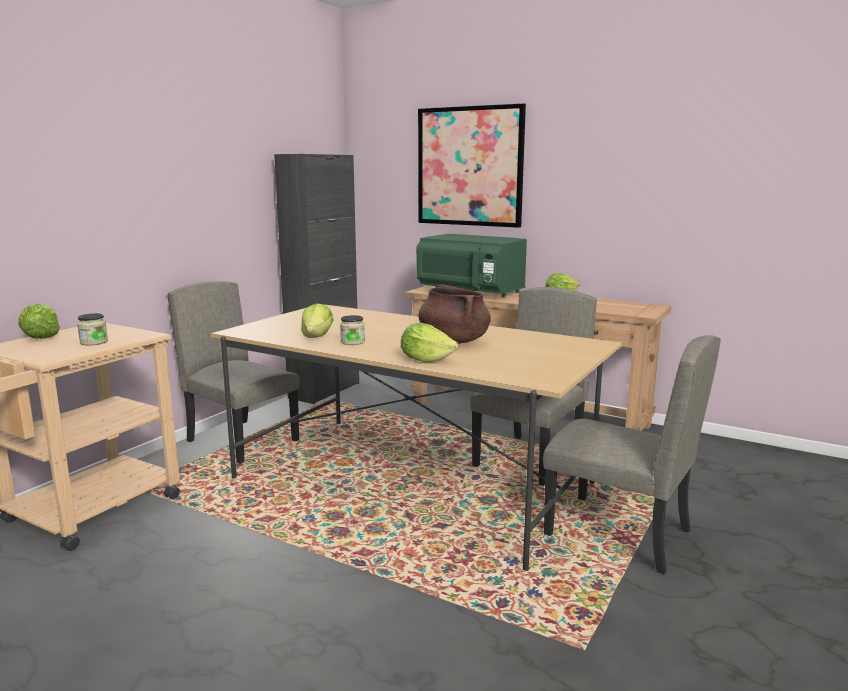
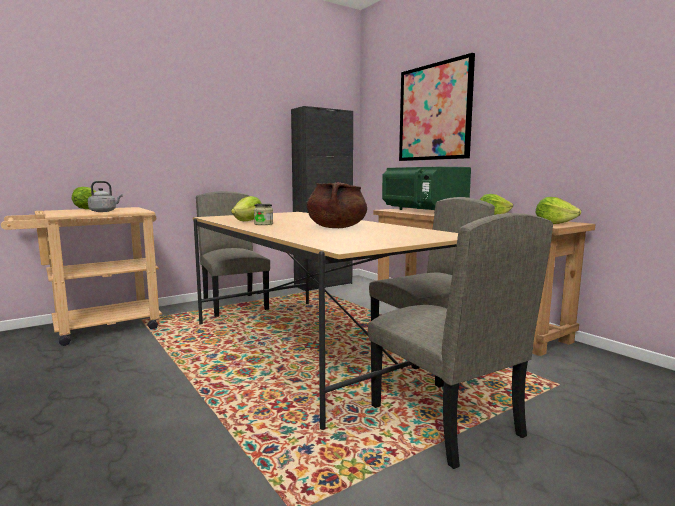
camera: 25 degrees right, 5 degrees down
(94, 342) = (104, 211): jar -> grey kettle
(426, 360) = (286, 233): lettuce -> lettuce (554, 223)

